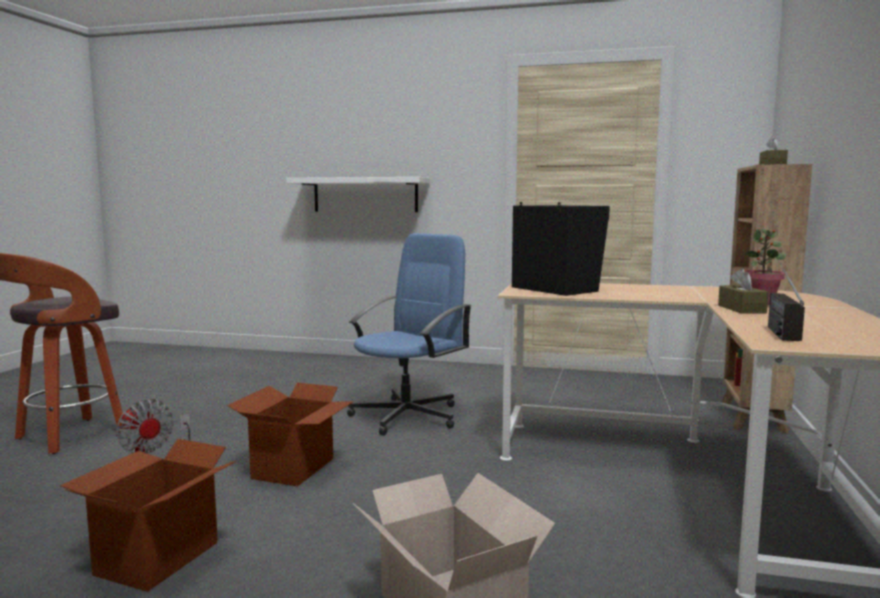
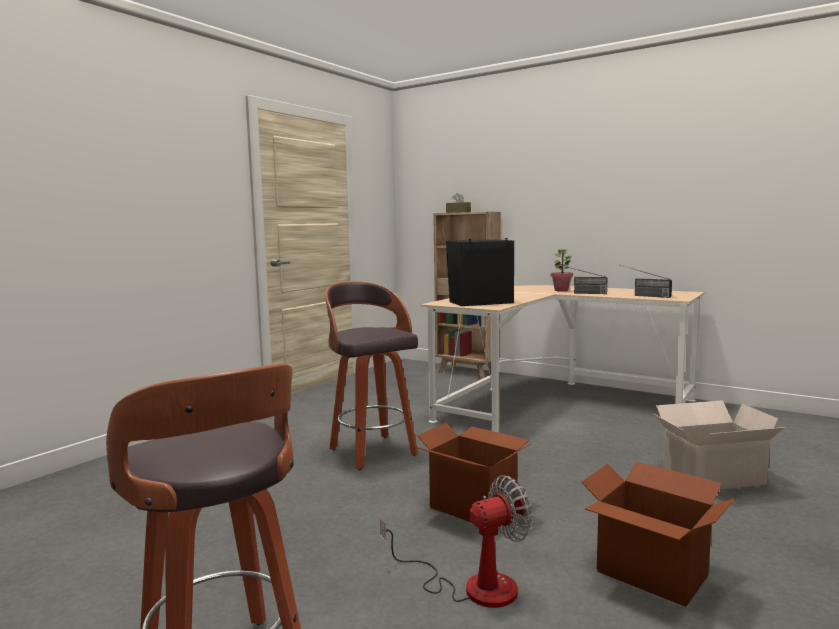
camera: 70 degrees left, 0 degrees up
(365, 195) = (110, 238): white shelf -> none
(408, 416) = (371, 451): blue office chair -> stool
(741, 309) = (581, 293): brown tissue box -> radio

